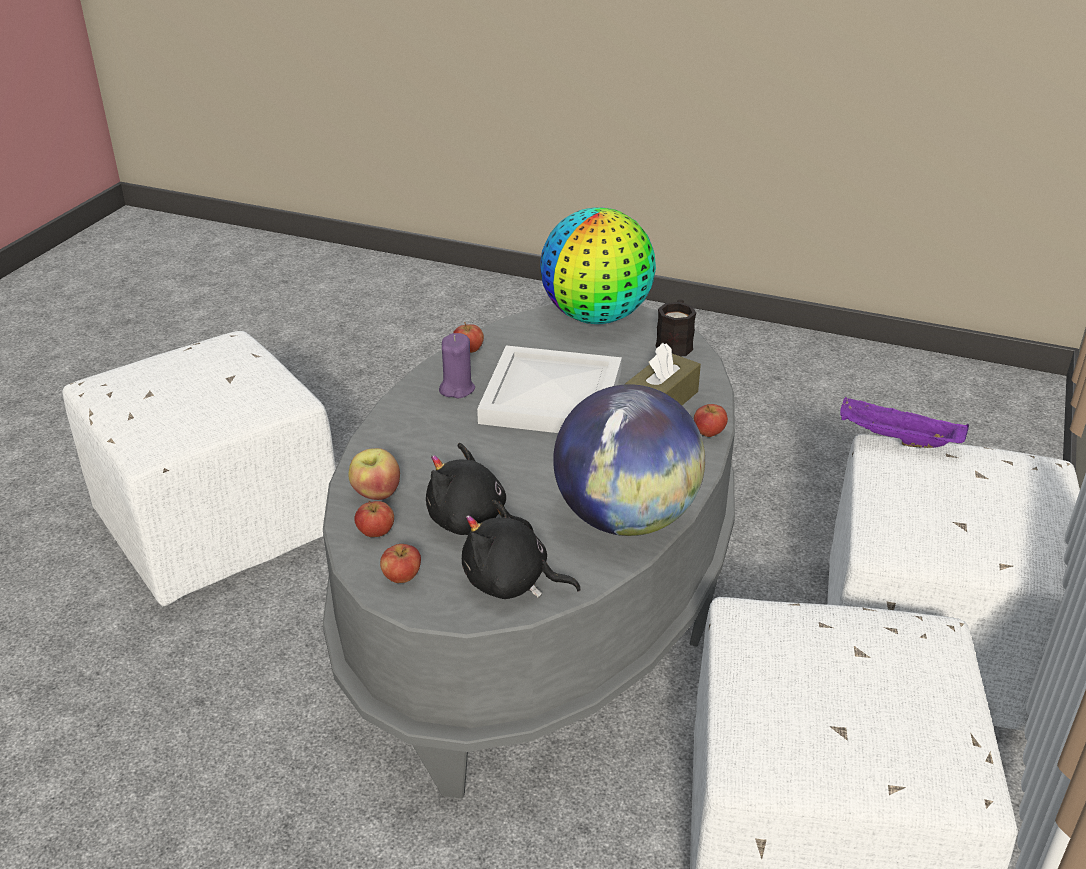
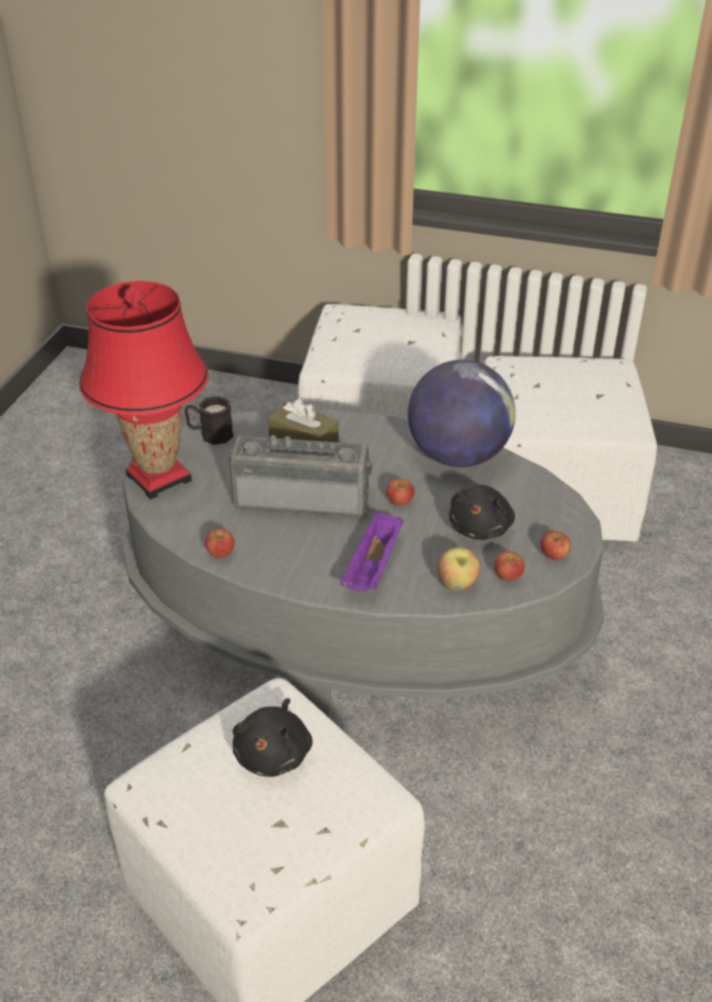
camera: 95 degrees left, 5 degrees up
(457, 389) = (291, 554): purple candle -> none
(511, 583) = (542, 503): black plush toy -> black plush toy (274, 753)
(553, 398) = (302, 497): white tray -> radio
(597, 317) = (159, 478): globe -> red table lamp
(709, 433) = (345, 419): apple -> apple (400, 502)
(896, 440) = (320, 356): purple tray -> purple tray (373, 567)

